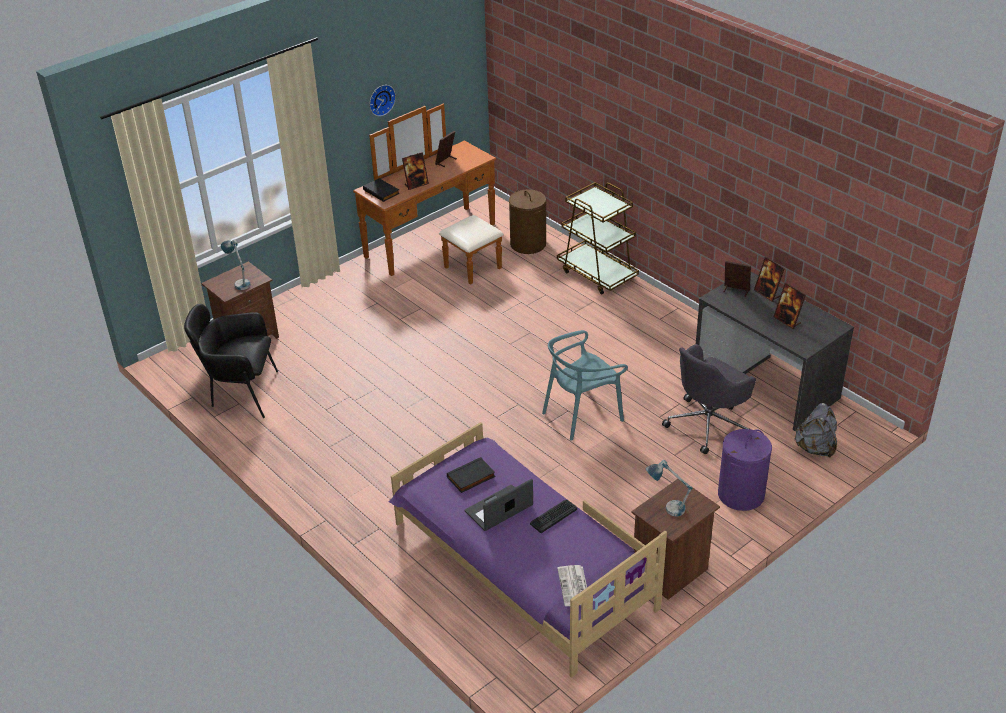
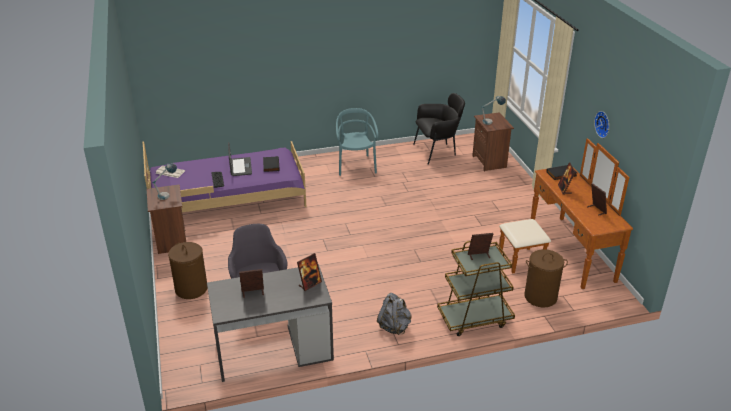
camera: 115 degrees right, 5 degrees down
(240, 394) = (437, 152): black armchair -> black armchair turned 45 degrees clockwise
(582, 415) = (318, 254): turquoise chair -> turquoise chair (356, 166)
(740, 495) = (191, 289): purple laundry basket -> brown laundry basket
(767, 294) = (292, 298): picture frame -> picture frame (479, 256)
(815, 448) = (191, 341): grey backpack -> grey backpack (394, 326)

